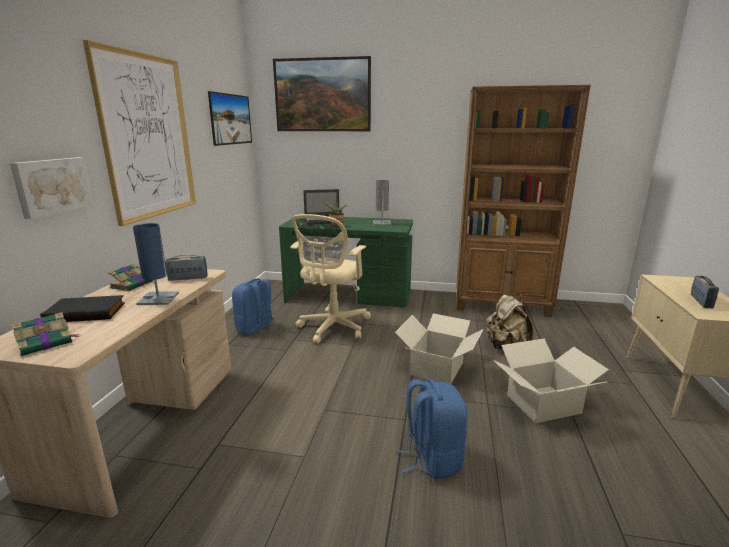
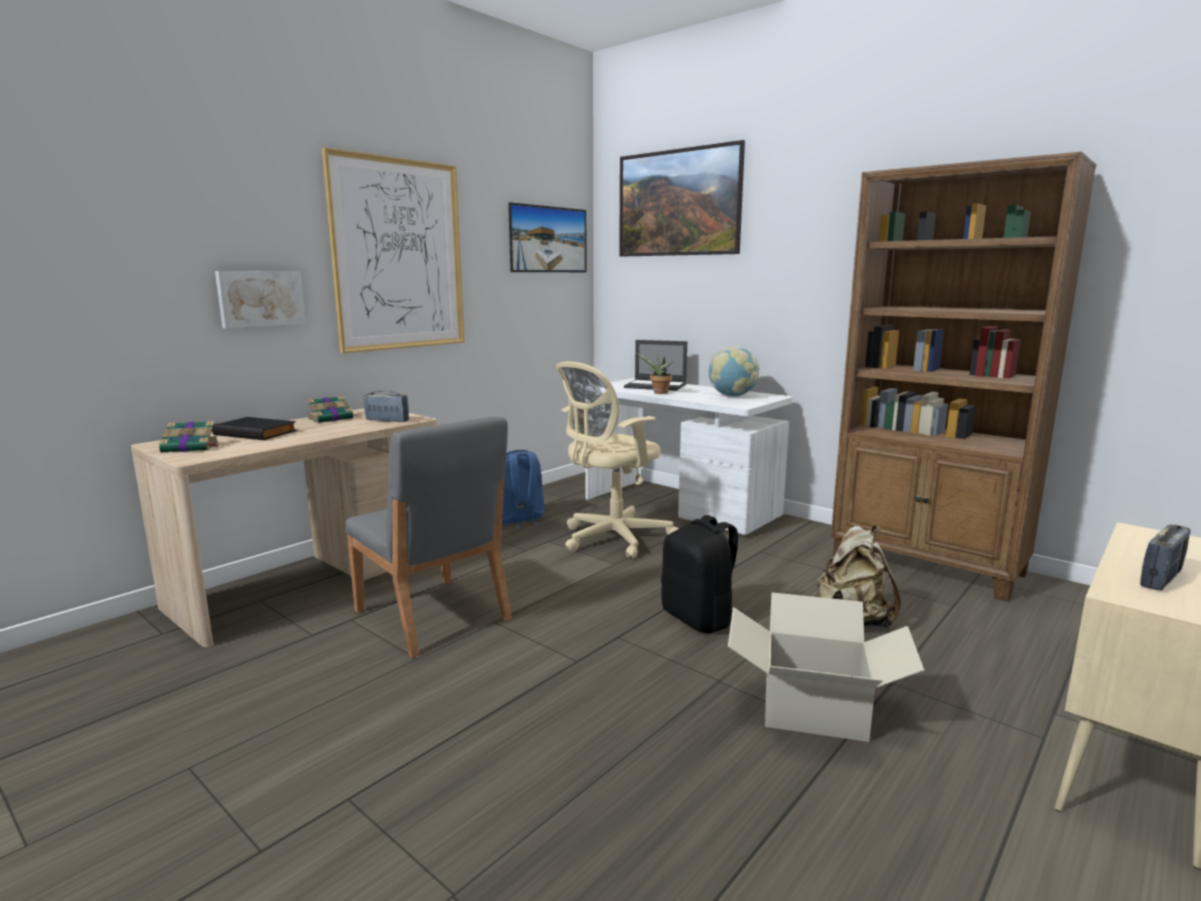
camera: 30 degrees right, 5 degrees down
(158, 299) = (329, 432): blue table lamp -> none
(278, 420) = (432, 616): none -> grey chair
(349, 296) = (681, 507): green desk -> white desk
(381, 223) = (732, 396): grey table lamp -> globe
(432, 458) = (557, 712): blue backpack -> none
(437, 368) = (699, 619): cardboard box -> black backpack

